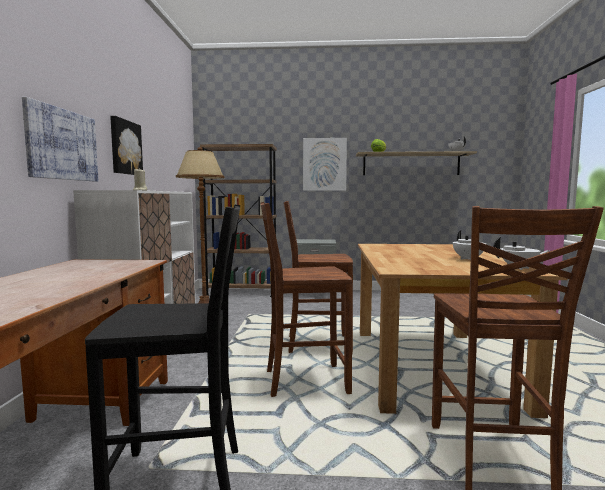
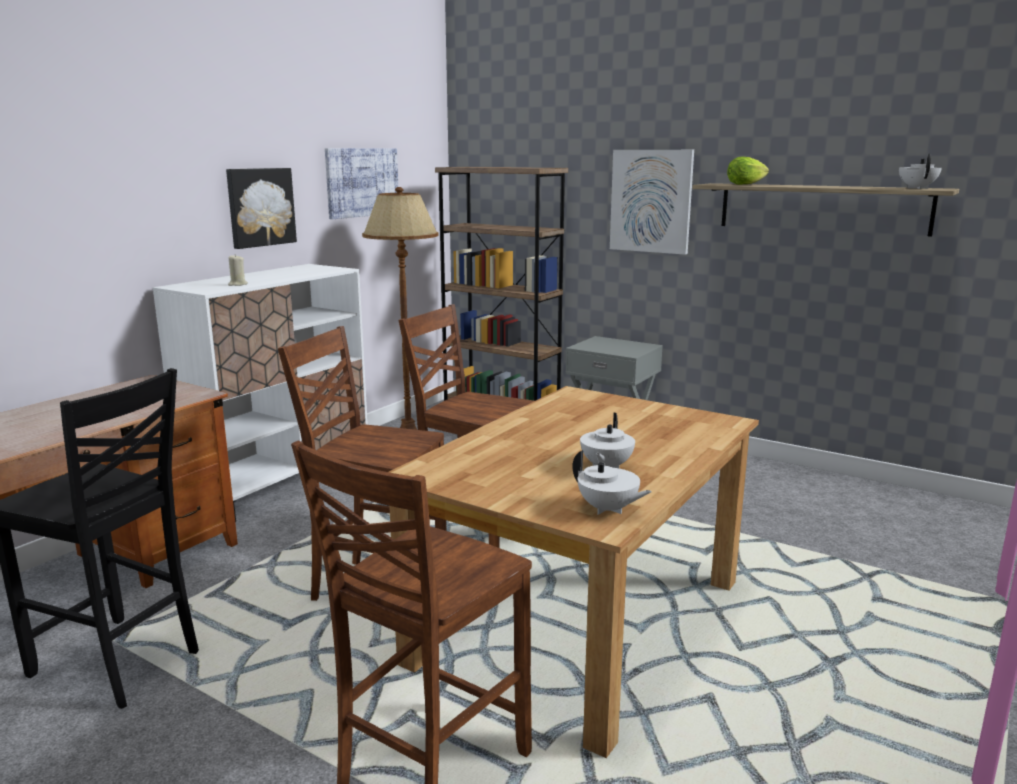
camera: 30 degrees right, 10 degrees up
(62, 144) = (134, 232): picture -> picture (362, 182)

